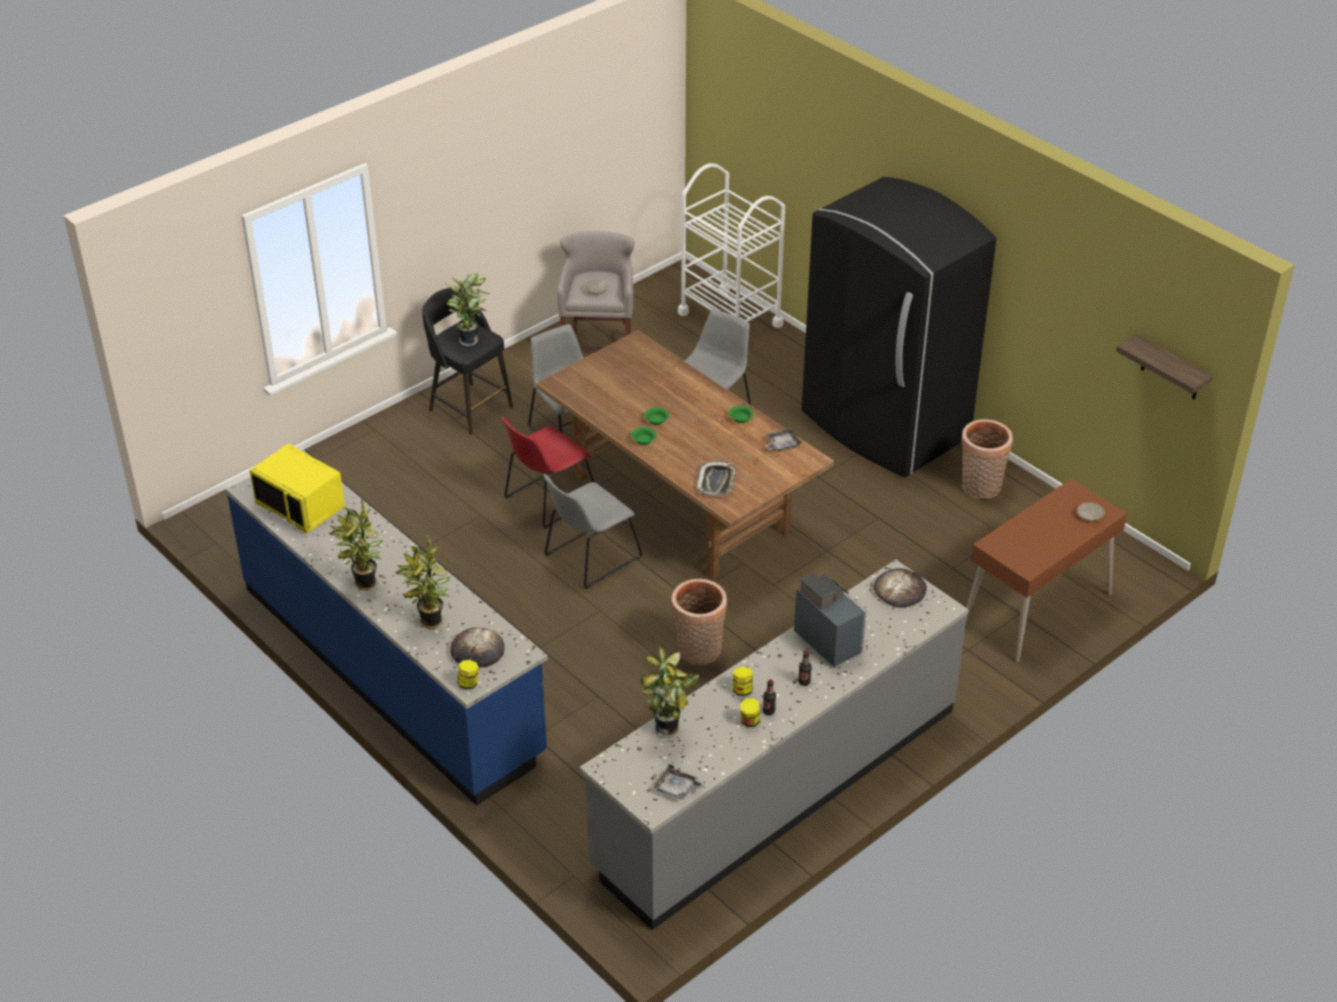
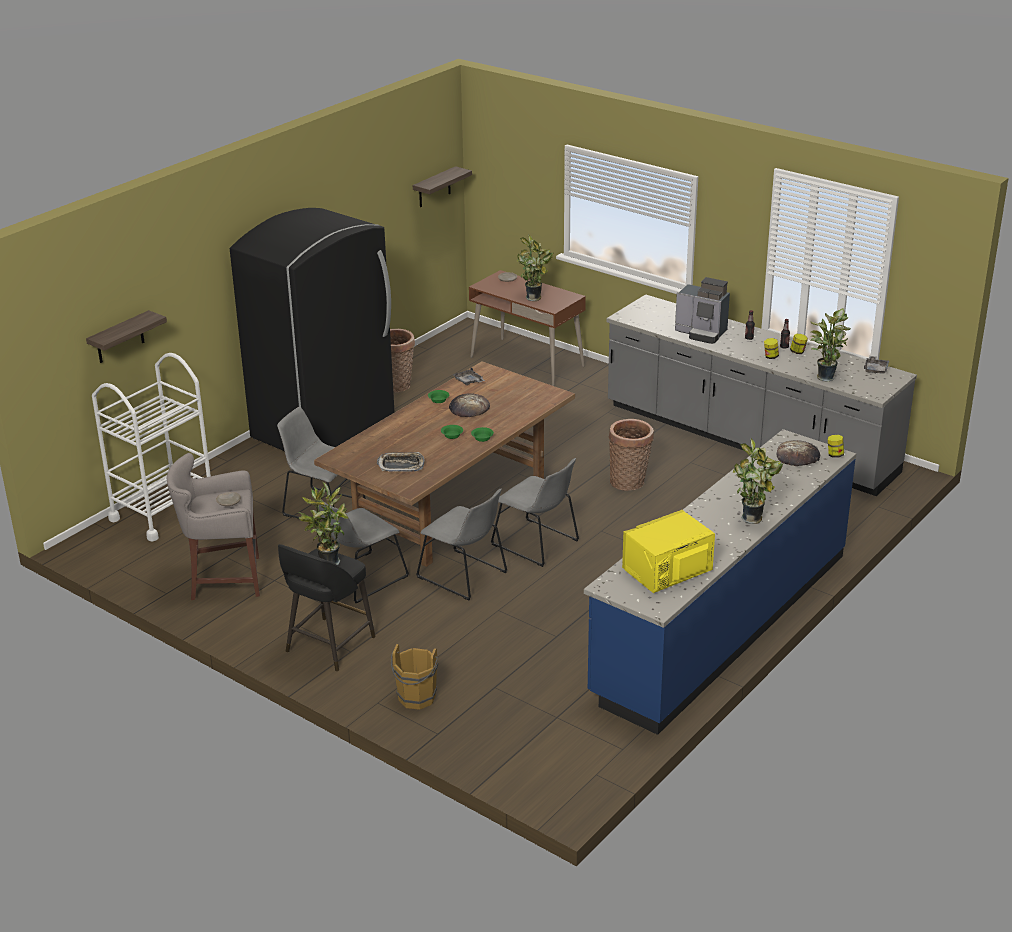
camera: 100 degrees left, 10 degrees down
(302, 505) = (668, 572): yellow microwave -> yellow microwave turned 150 degrees counterclockwise
(368, 451) = (416, 700): none -> brown bucket
(429, 623) = (780, 481): potted plant -> potted plant (535, 298)
(548, 500) = (465, 576): red chair -> grey chair
(717, 482) = (527, 402): tray -> tray (401, 465)
(770, 154) = (120, 338): none -> shelf
(829, 639) = (702, 333): coffee machine -> coffee machine turned 105 degrees counterclockwise
(900, 590) = (639, 314): bread -> bread (469, 408)

